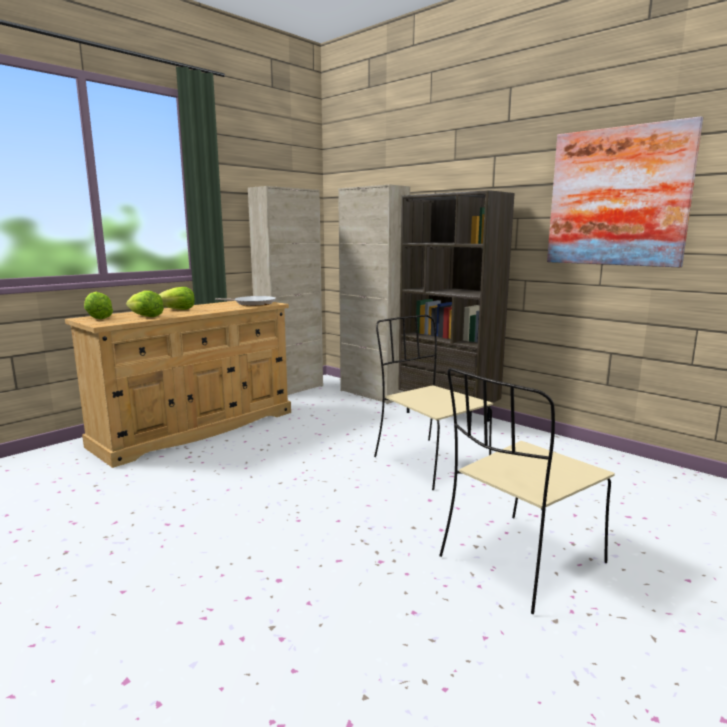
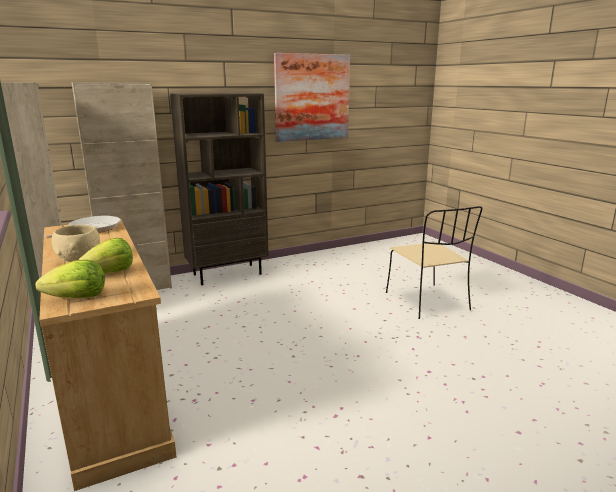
camera: 70 degrees left, 5 degrees up
(178, 310) = (79, 258): lettuce -> beige bowl
(428, 462) = (300, 297): beige chair -> none

